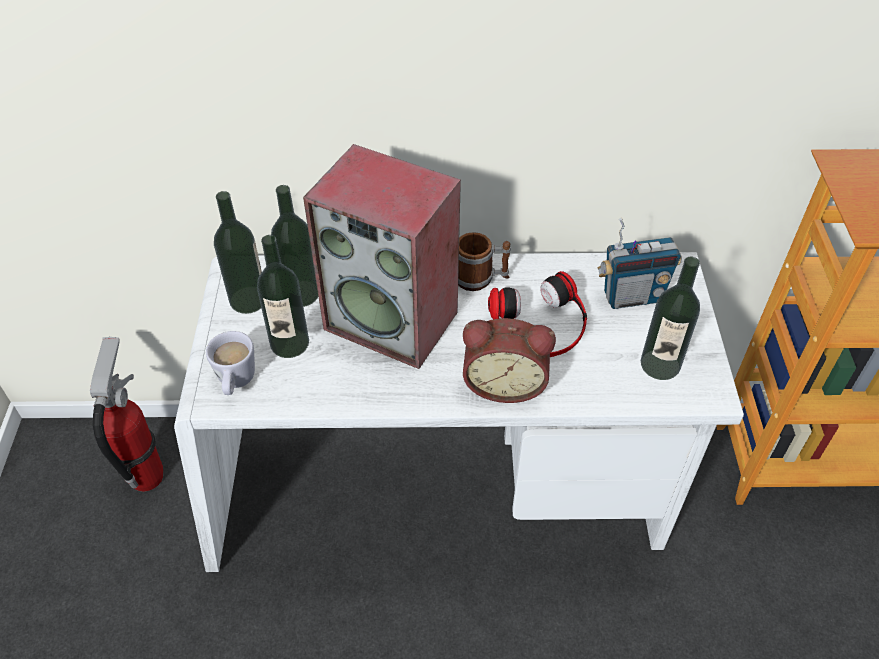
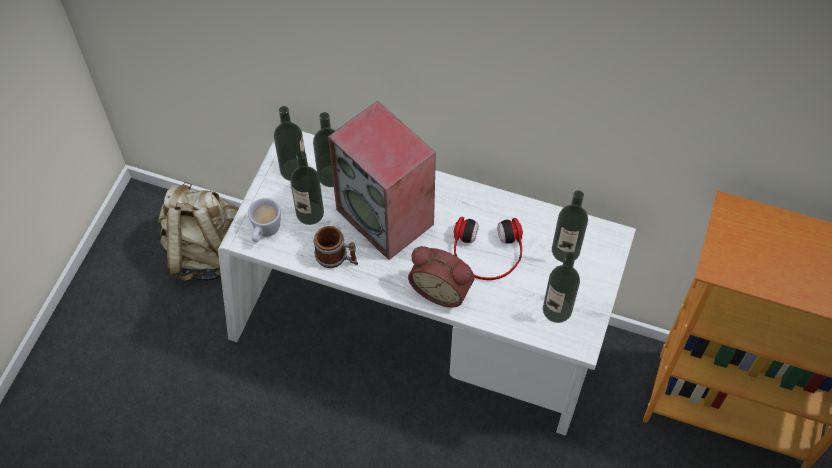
camera: 20 degrees right, 10 degrees up
(147, 476) = (208, 253): fire extinguisher -> beige backpack
(480, 278) = (462, 202): mug -> mug (337, 258)
(632, 296) = (565, 251): radio -> bottle

